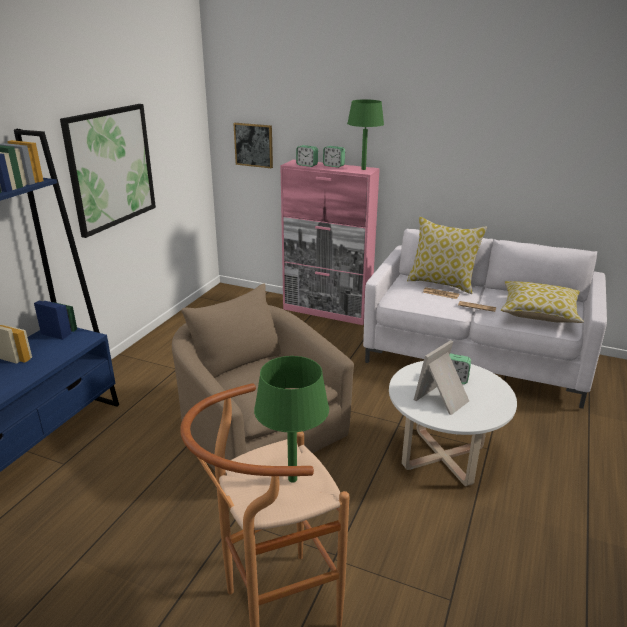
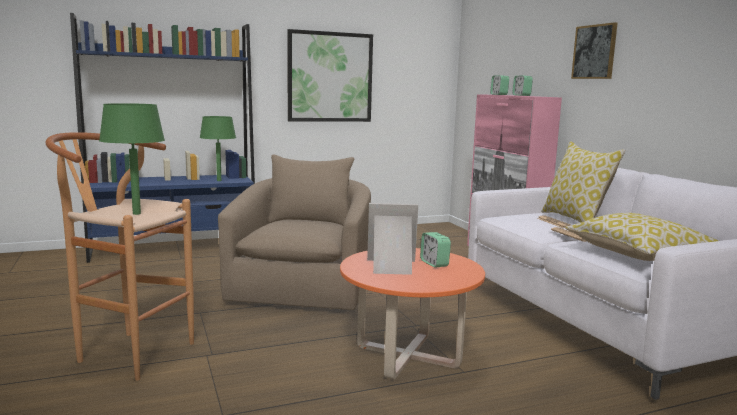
camera: 45 degrees right, 15 degrees down
(254, 145) = (481, 85): picture -> picture (594, 52)
(363, 169) = (541, 96): green table lamp -> green table lamp (219, 180)
(443, 457) = (408, 356): white coffee table -> orange coffee table

